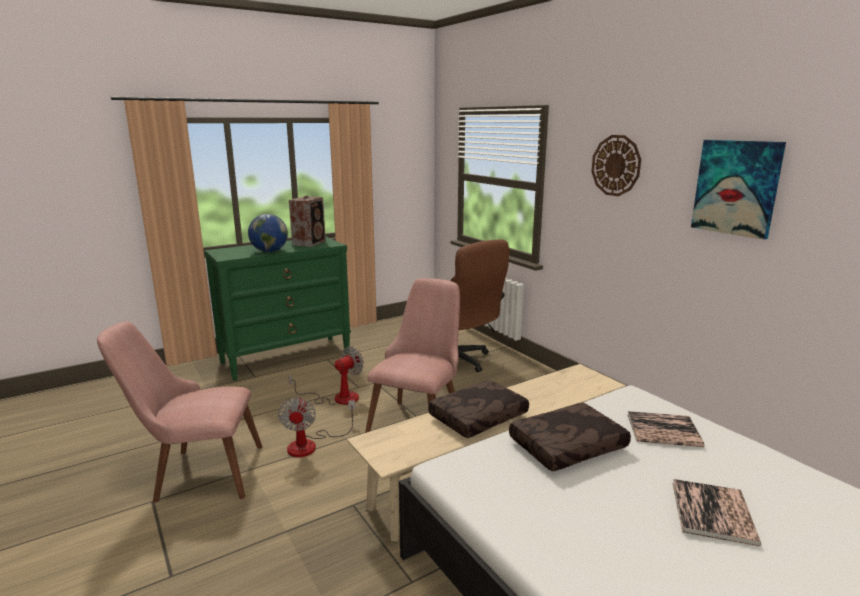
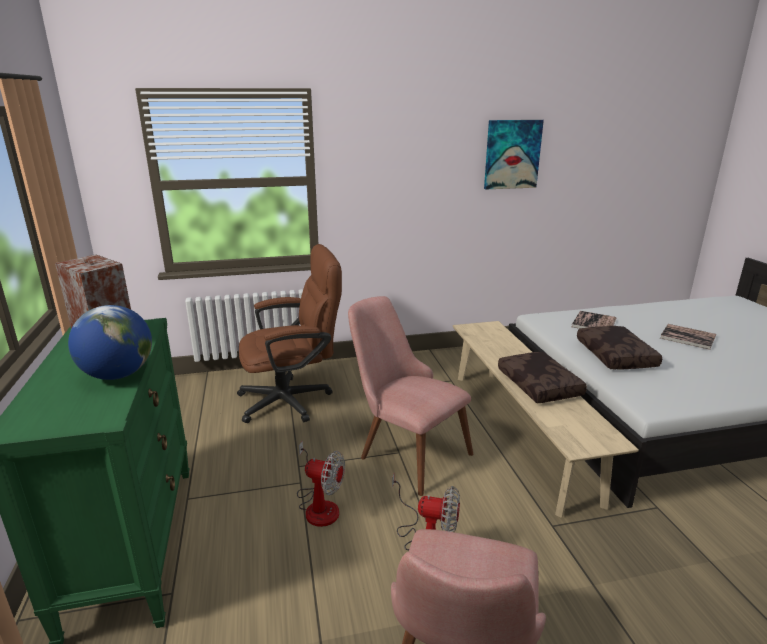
camera: 70 degrees left, 5 degrees up
(337, 398) = (319, 505): fan -> fan turned 135 degrees clockwise
(616, 165) = (407, 147): wall clock -> none

